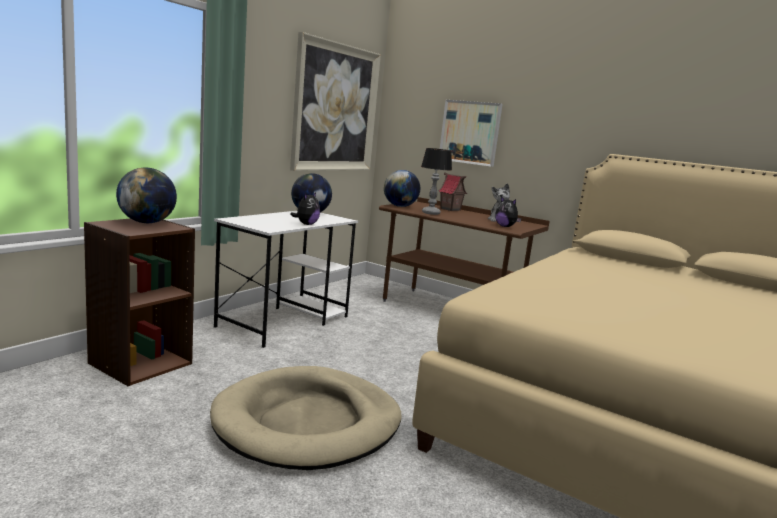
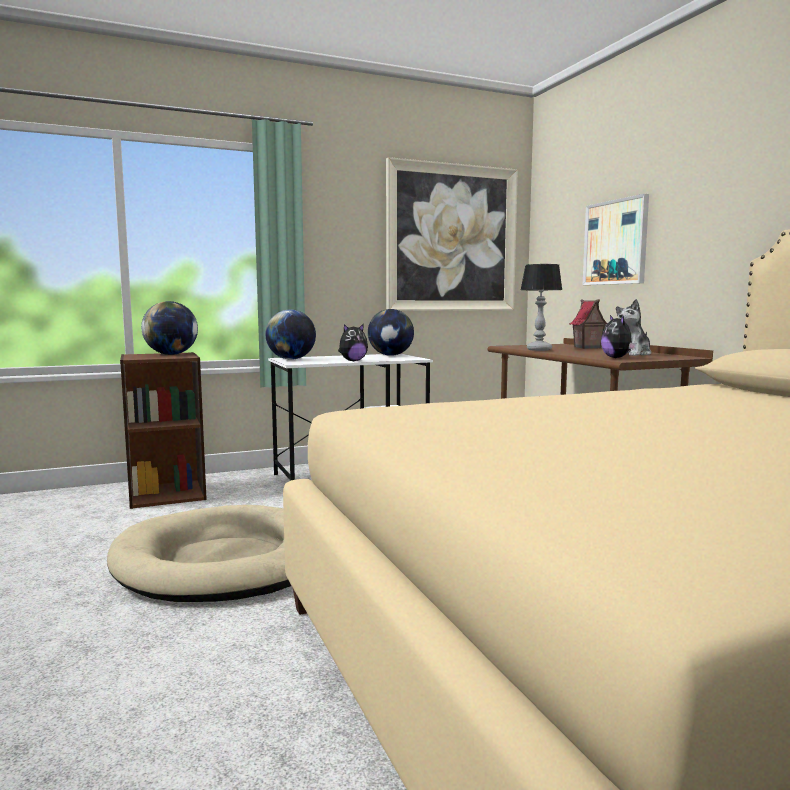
camera: 35 degrees right, 5 degrees down
(400, 206) = (515, 346): globe -> globe (291, 359)

